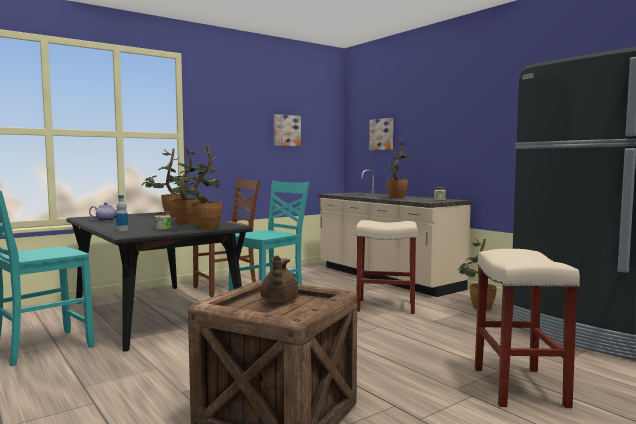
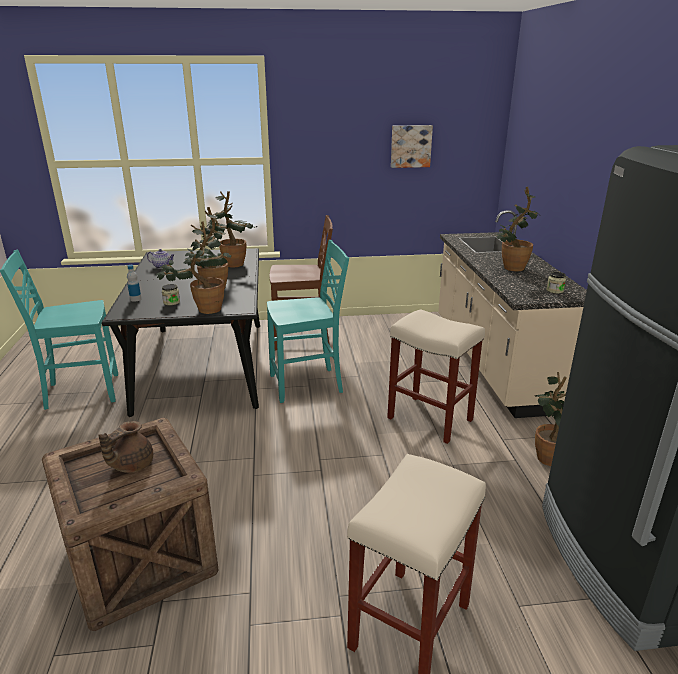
camera: 30 degrees right, 20 degrees up
(382, 134) = (537, 161): picture -> none

